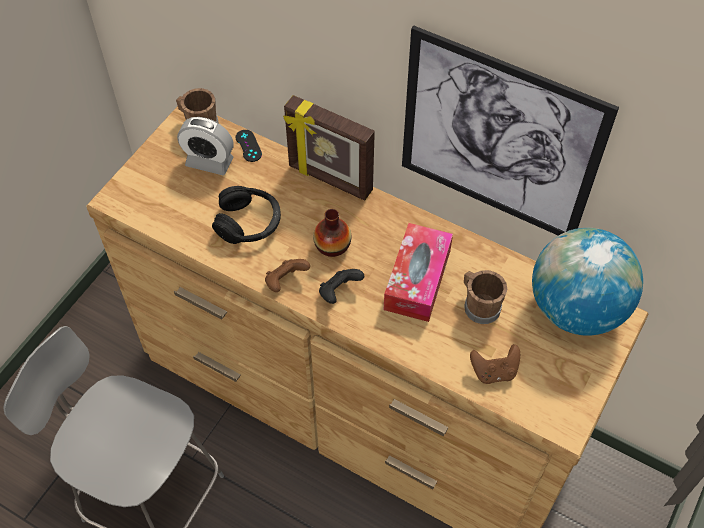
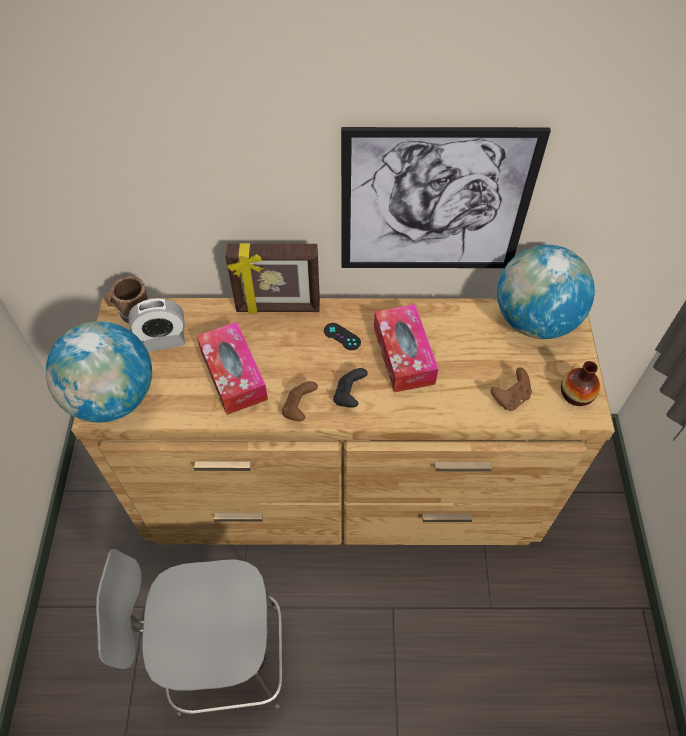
camera: 30 degrees left, 0 degrees up
(135, 194) = (113, 398): none -> globe
(248, 146) = (189, 311): black game controller -> black game controller (342, 336)
(249, 223) = (233, 375): black headphones -> tissue box
(332, 245) = (317, 360): vase -> vase (576, 394)
(479, 305) = (464, 352): brown mug -> none

